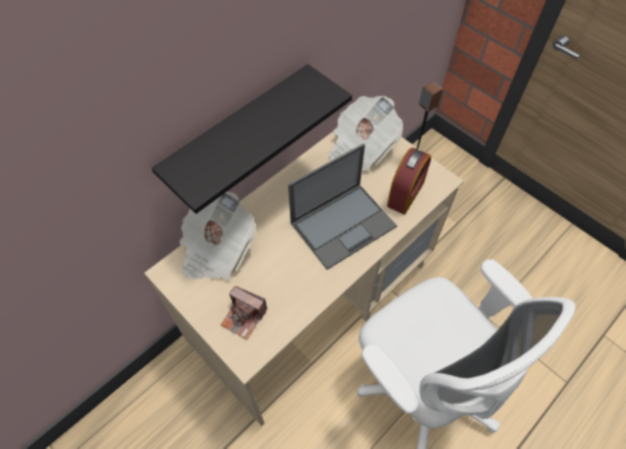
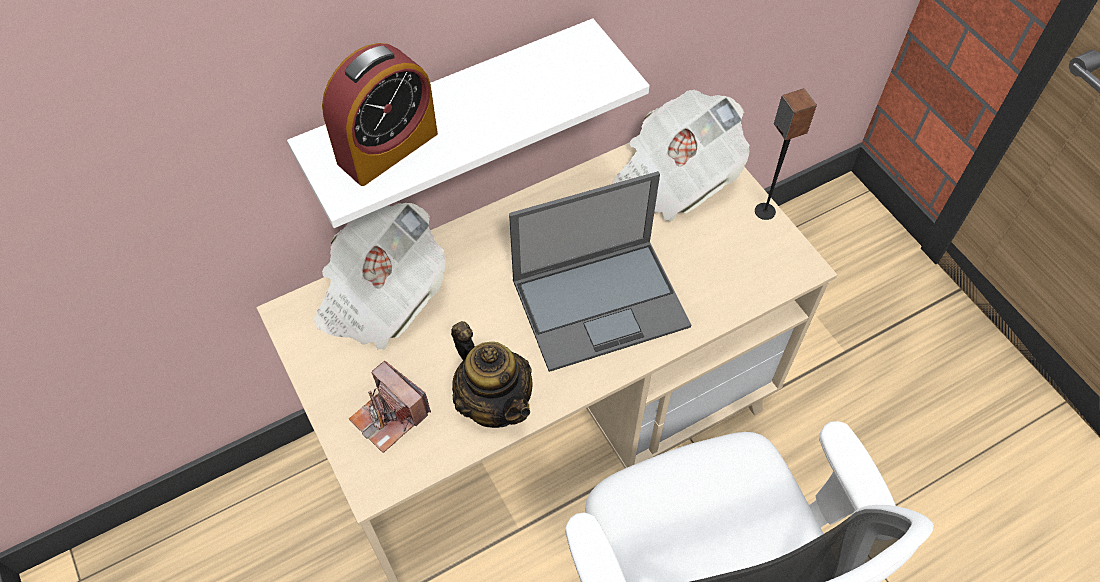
camera: 15 degrees right, 0 degrees up
(239, 134) = (451, 114): black shelf -> white shelf
(302, 294) = (494, 403): none -> teapot
(405, 194) = (725, 274): alarm clock -> alarm clock (387, 148)

